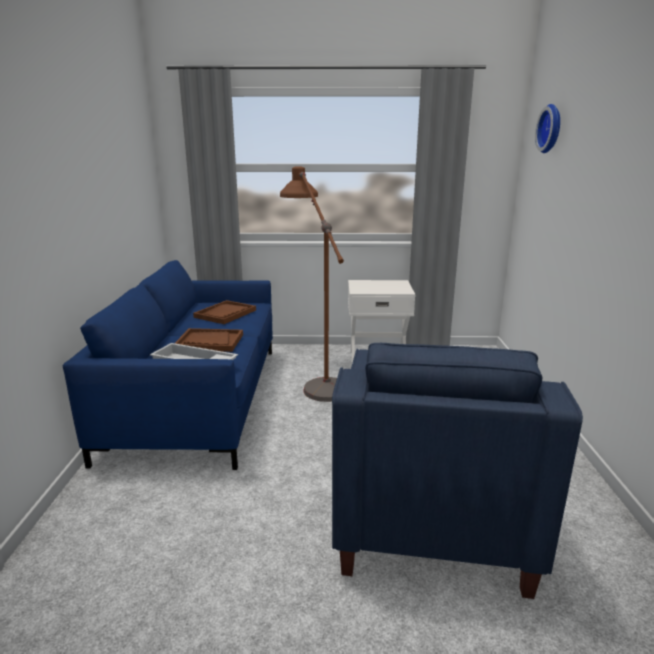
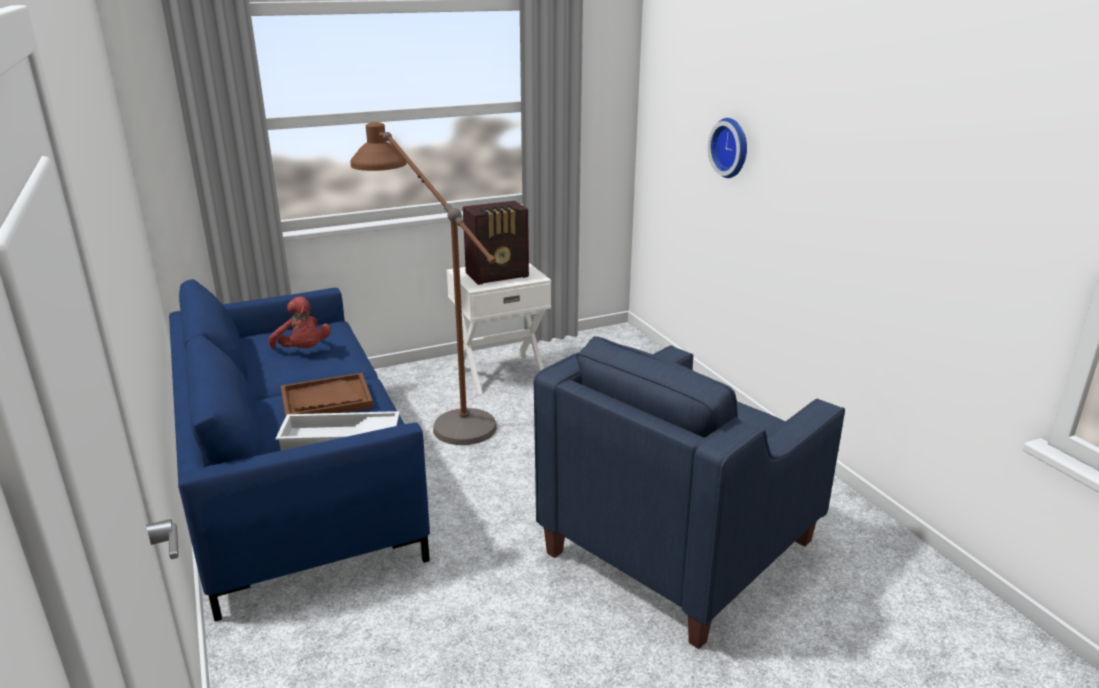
camera: 25 degrees left, 5 degrees up
(225, 314) = (303, 351): brown tray -> red plush toy
(379, 287) = (498, 275): none -> radio
(430, 515) = (679, 546): blue armchair -> blue armchair turned 60 degrees clockwise
(551, 129) = (690, 60): wall clock -> wall clock (732, 147)

